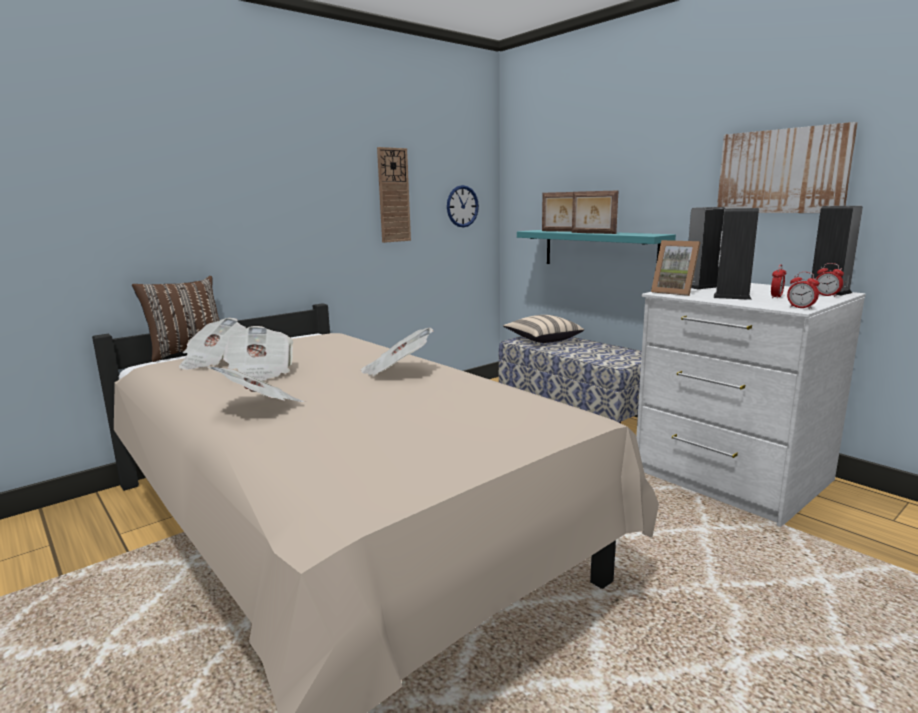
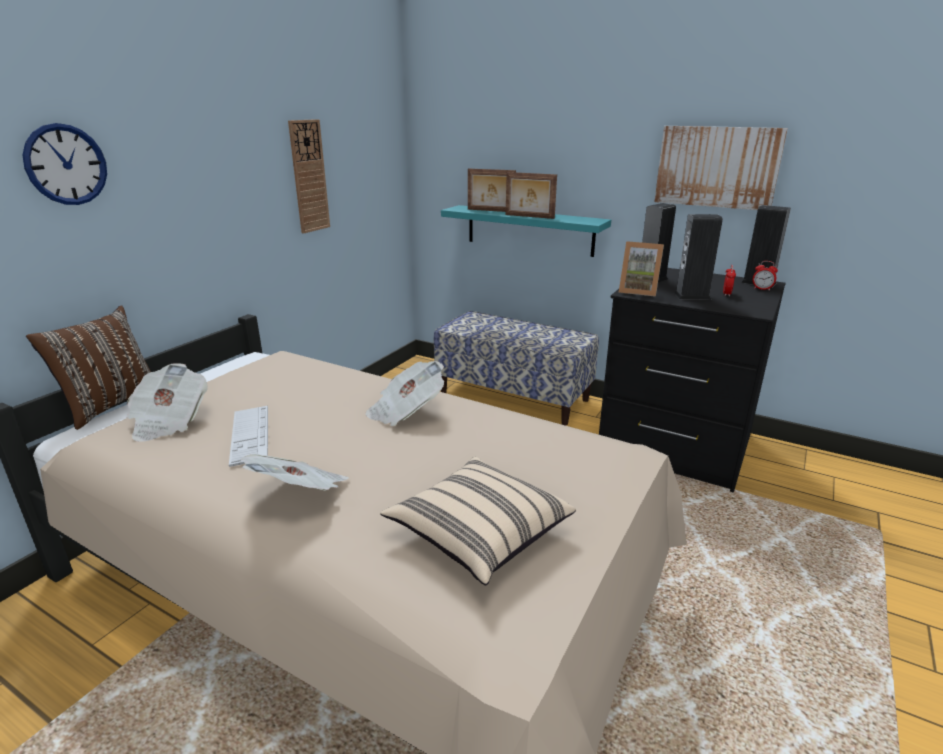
camera: 20 degrees left, 10 degrees up
(260, 373) = (250, 435): newspaper -> keyboard
(462, 206) = (375, 180): wall clock -> wall clock (66, 165)
(542, 339) = (476, 323): beige pillow -> beige pillow (479, 535)
(730, 477) = (674, 446): white dresser -> black dresser
(801, 308) = (760, 311): alarm clock -> none

